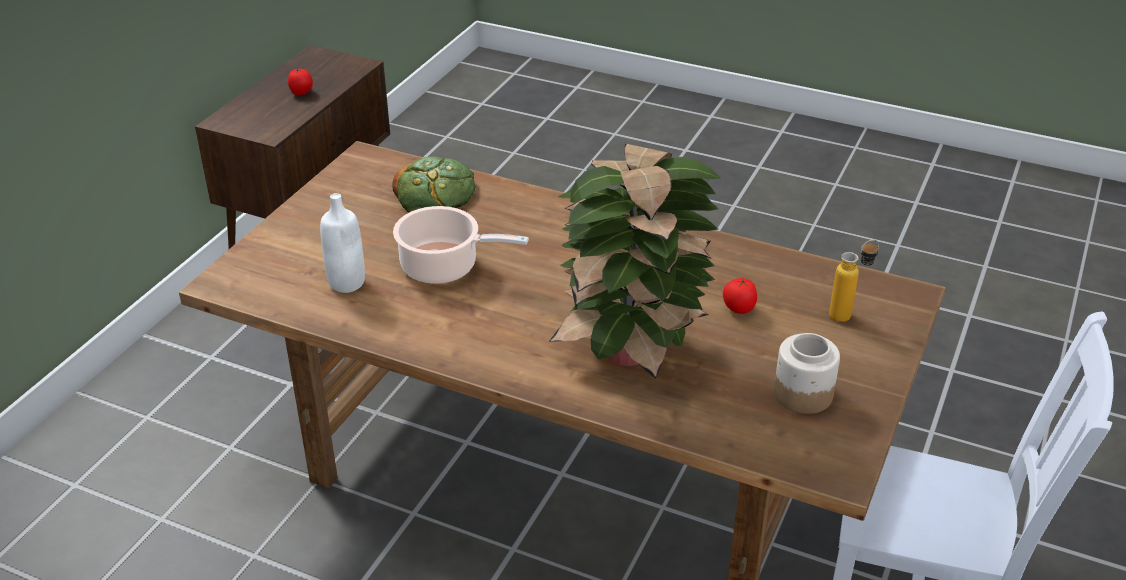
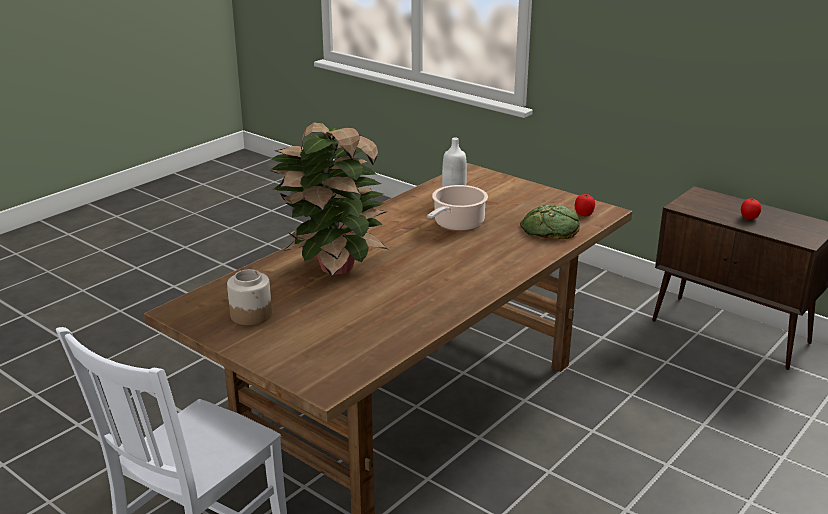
camera: 105 degrees right, 10 degrees down
(738, 309) = (354, 311): tomato -> tomato (584, 214)
(848, 314) = (320, 353): bottle -> none

